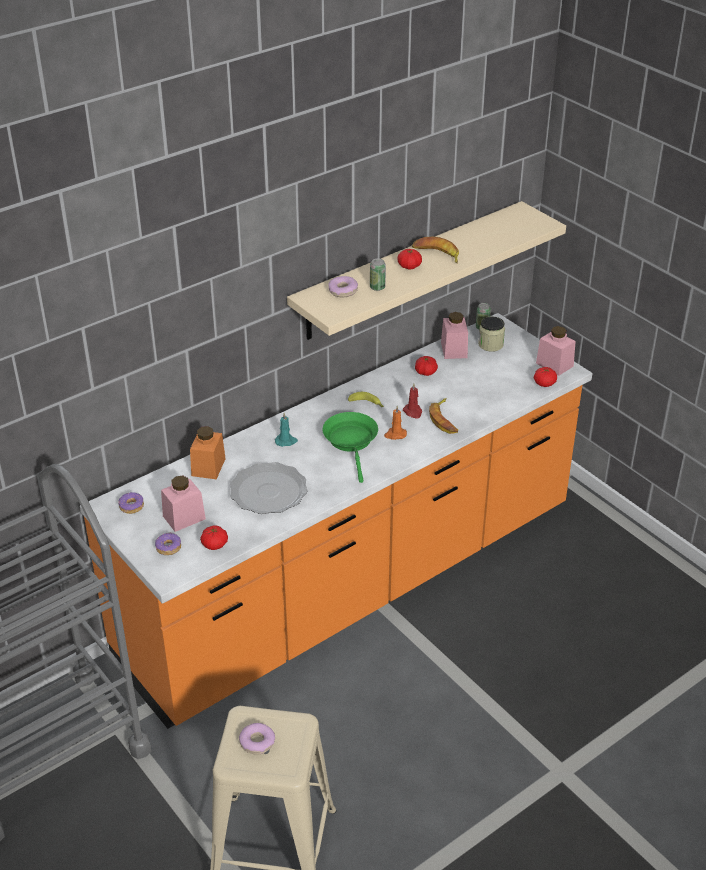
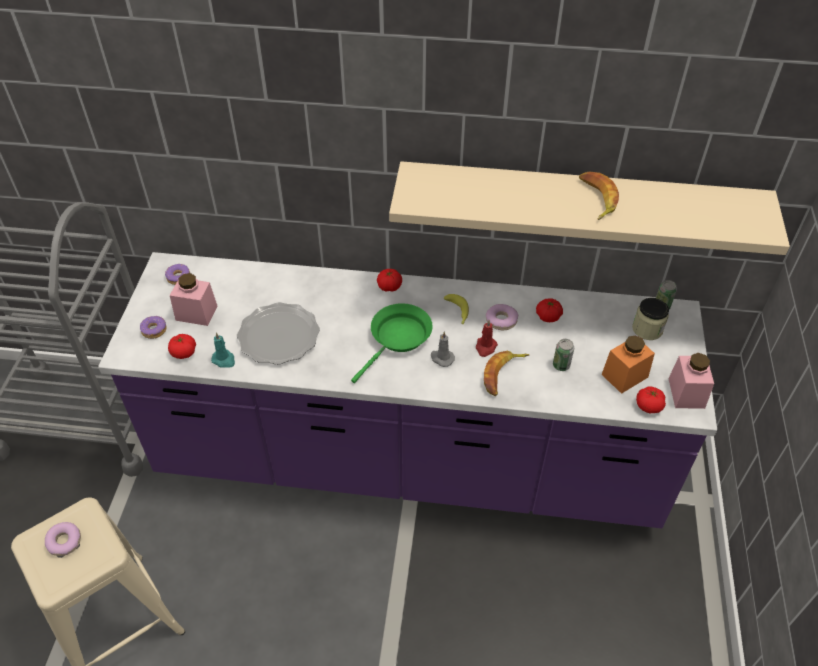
camera: 45 degrees right, 10 degrees up
(208, 467) = (268, 283): orange jar -> orange jar (624, 375)
(286, 441) = (350, 301): turquoise candle -> turquoise candle (224, 360)
(343, 291) = (453, 184): donut -> donut (501, 320)
(353, 586) = (409, 461): orange counter -> purple counter
(377, 287) = (489, 199): can -> can (561, 365)
(395, 434) = (441, 358): orange candle -> grey candle
(409, 266) = (550, 196): tomato -> tomato (389, 286)
(454, 350) = (604, 311): pink jar -> none

